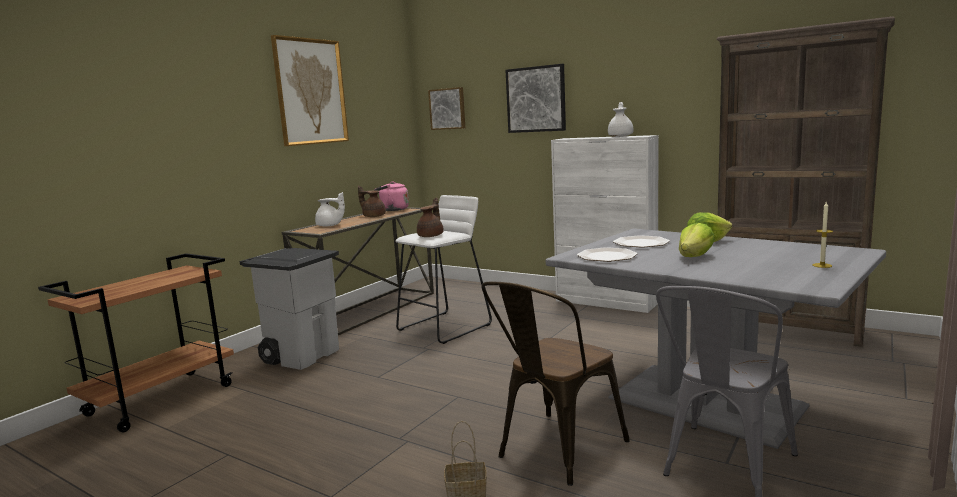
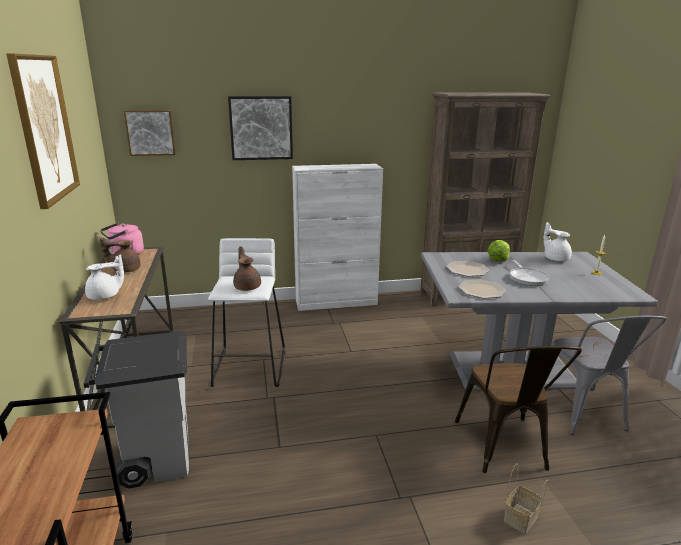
camera: 45 degrees left, 10 degrees up
(621, 136) = (351, 166): white teapot -> white teapot (555, 258)
(695, 256) = (527, 278): lettuce -> frying pan

